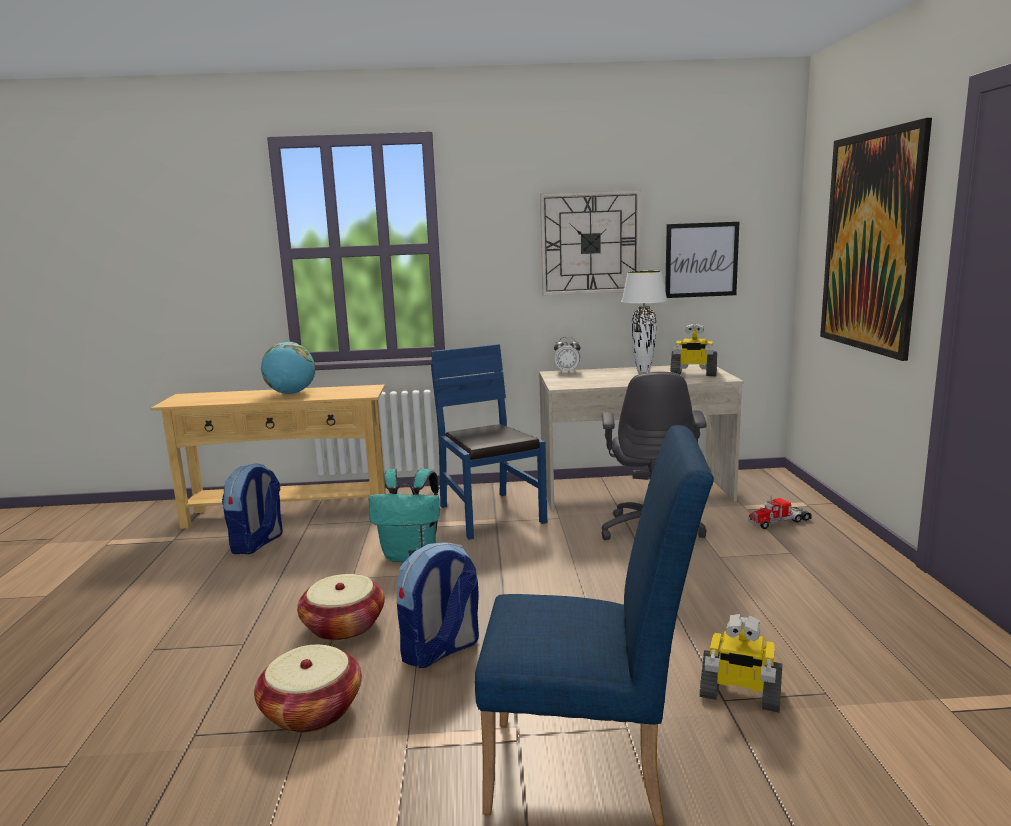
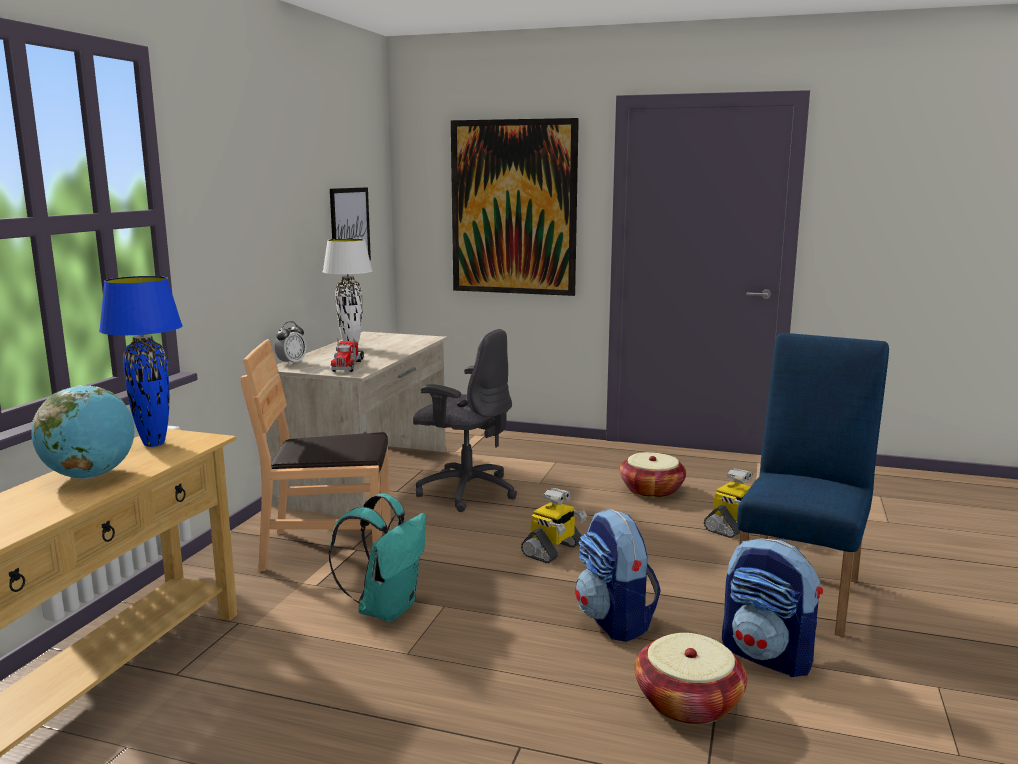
camera: 70 degrees left, 0 degrees up
(257, 544) = (192, 727): backpack -> backpack (768, 656)
(343, 626) = (528, 670): basket -> basket (651, 490)
(351, 389) = (153, 443): none -> blue table lamp
(490, 515) = (329, 548): blue chair -> brown chair
(590, 243) = (285, 209): wall clock -> none
(693, 374) = (395, 340): toy robot -> toy robot (553, 550)
(779, 521) = (501, 450): toy truck -> toy truck (348, 365)

